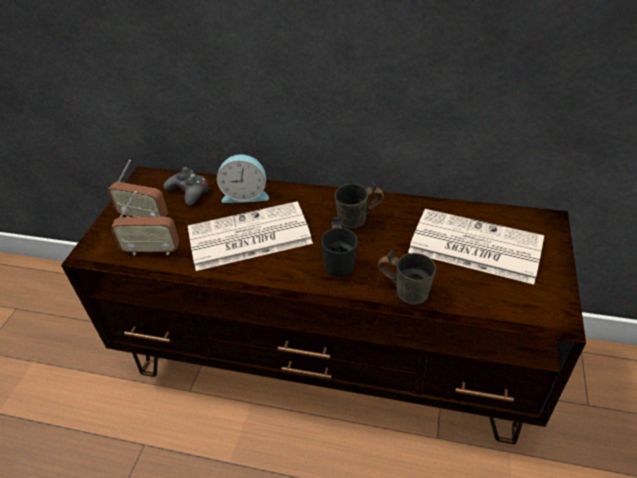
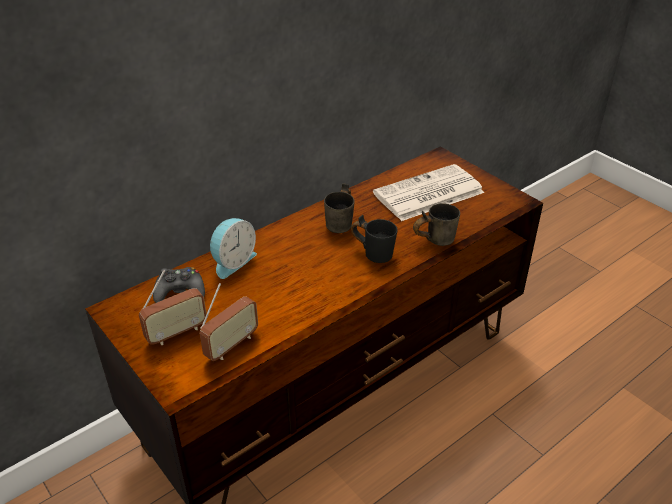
camera: 55 degrees left, 5 degrees down
(248, 237) = (288, 284): newspaper -> none

